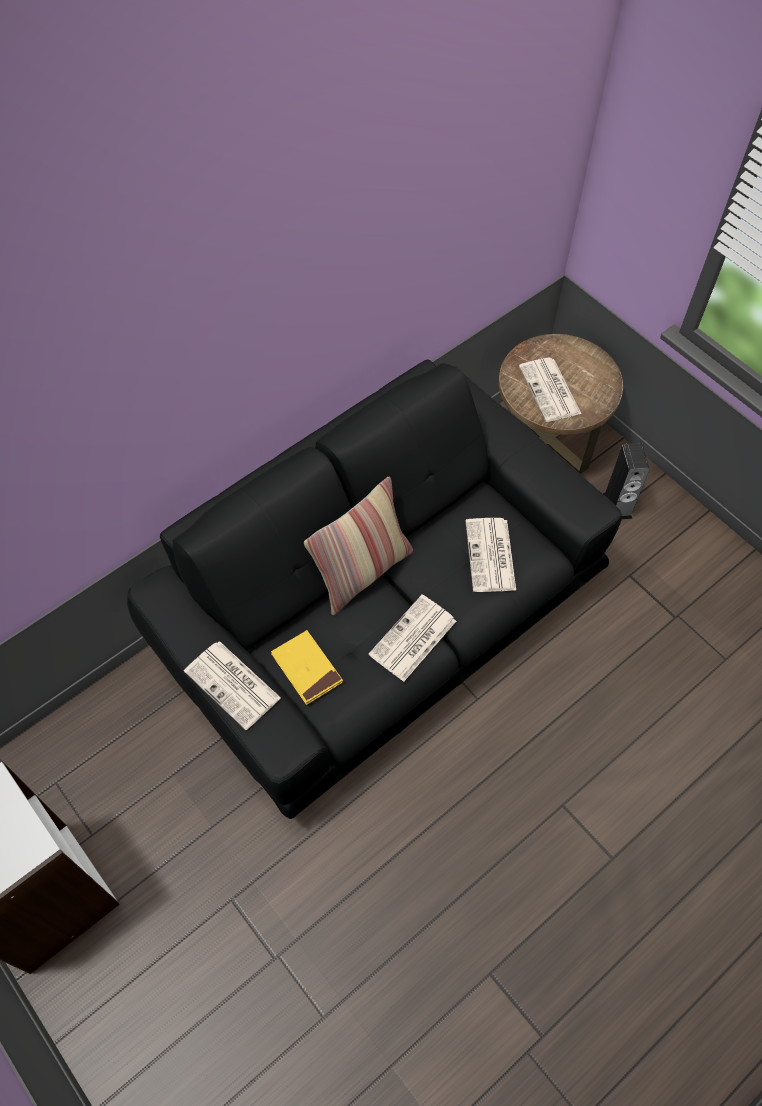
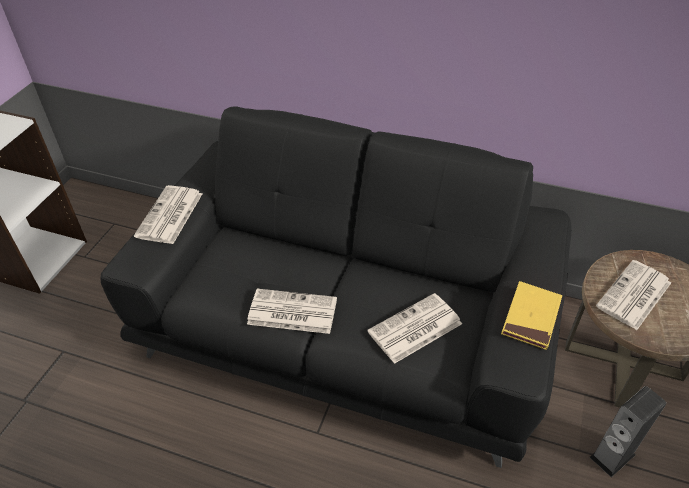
camera: 60 degrees right, 15 degrees down
(307, 668) = (222, 261): yellow book -> yellow book (531, 317)
(362, 572) = (331, 255): pillow -> none

